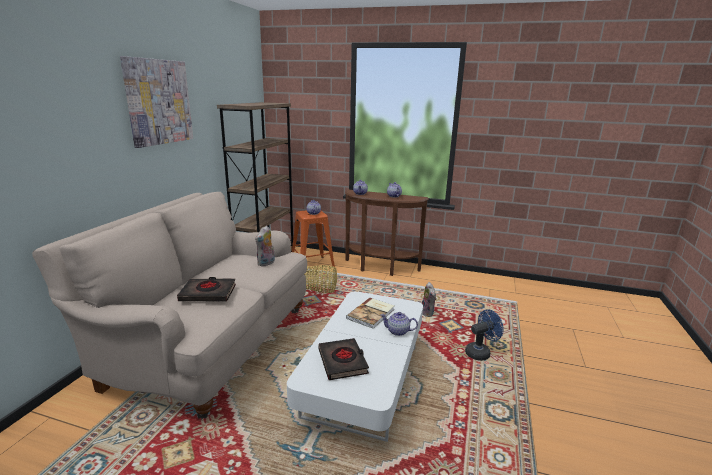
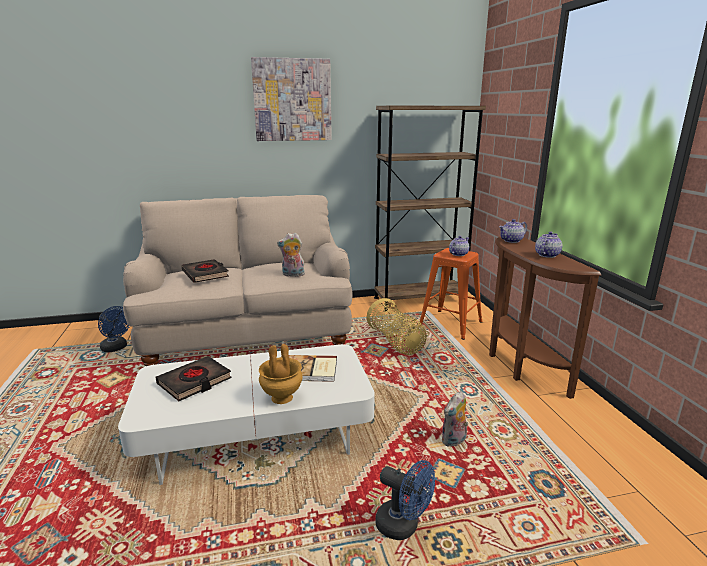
camera: 60 degrees right, 0 degrees up
(98, 442) = (116, 348): none -> blue fan
(398, 331) = (281, 398): teapot -> brown vase

